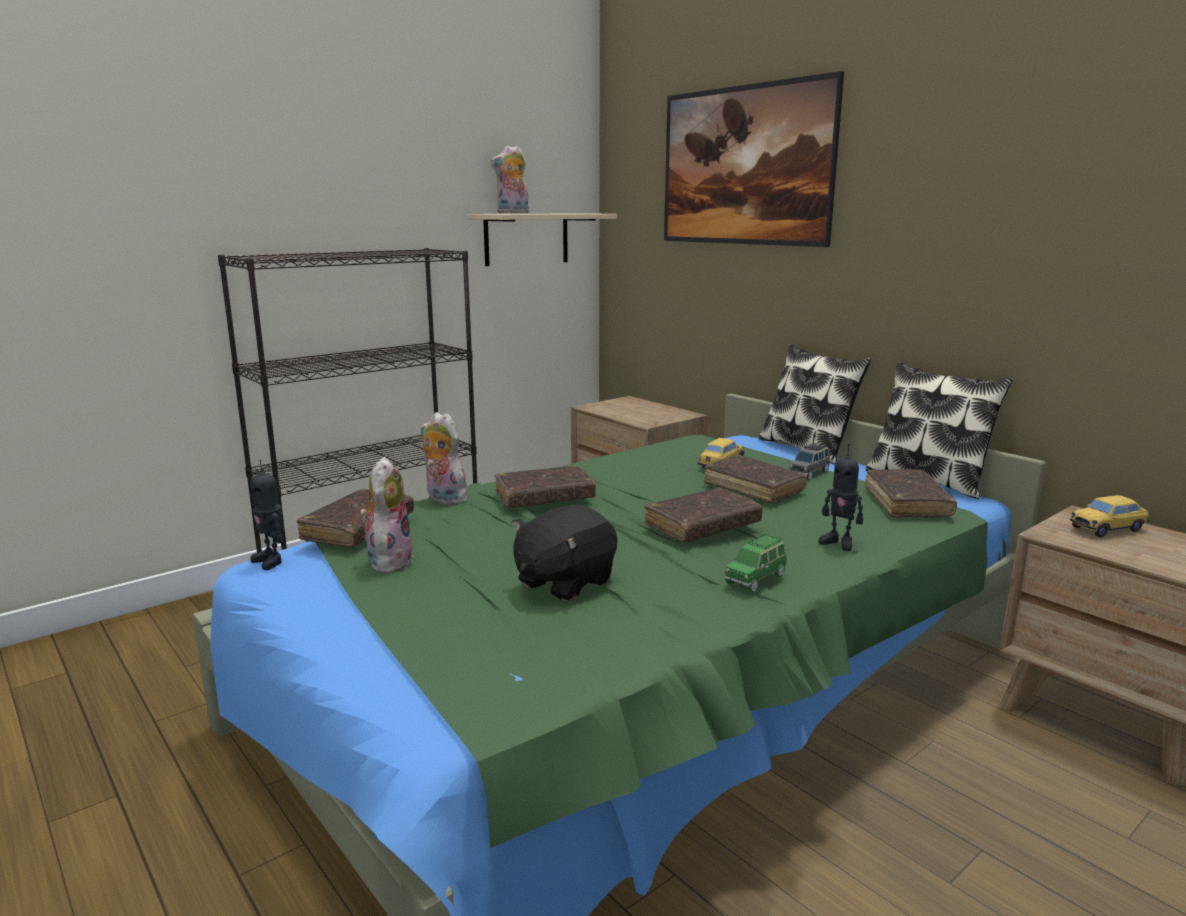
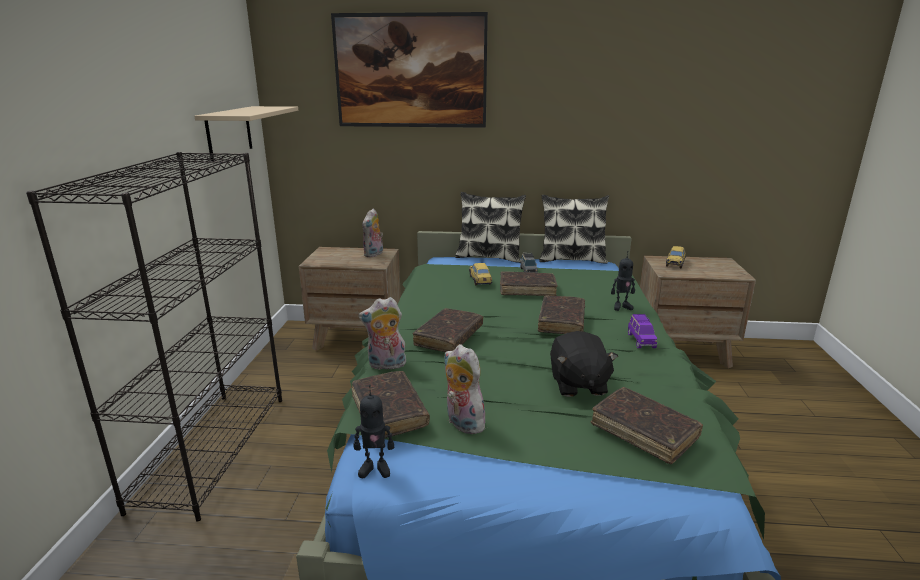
camera: 45 degrees left, 5 degrees up
(512, 213) = (229, 112): plush toy -> plush toy (374, 254)
(755, 579) = (641, 340): green toy car -> purple toy car
(907, 503) = (597, 275): brown book -> brown book (644, 432)

